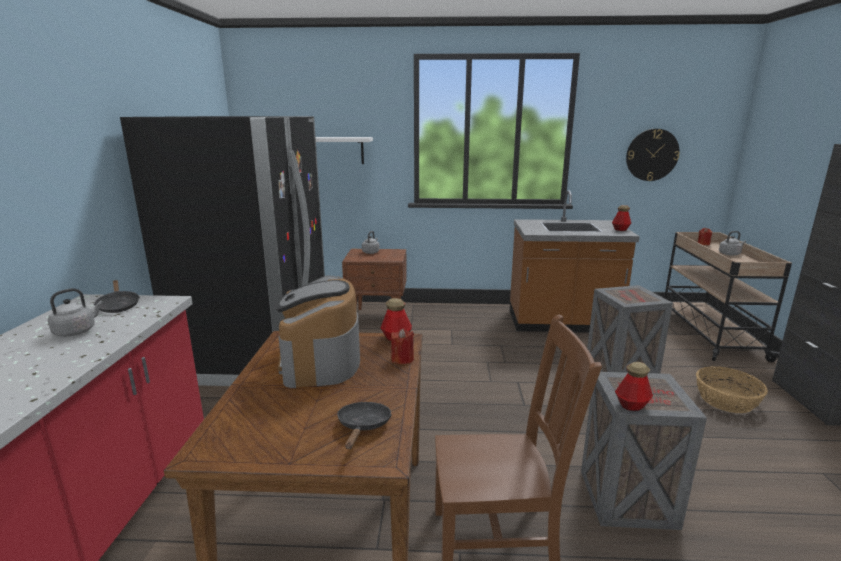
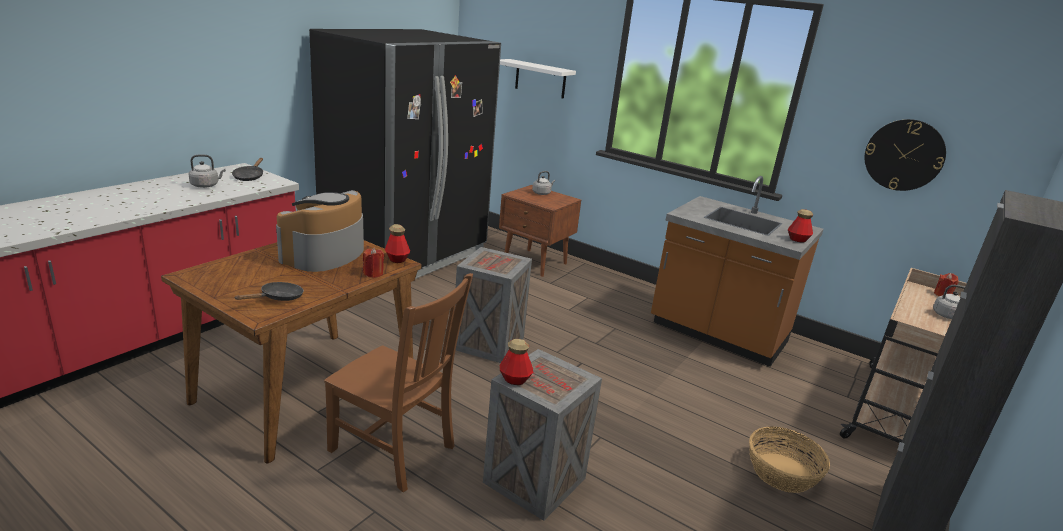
camera: 30 degrees right, 5 degrees up
(621, 370) = (706, 398): crate -> crate (490, 343)

